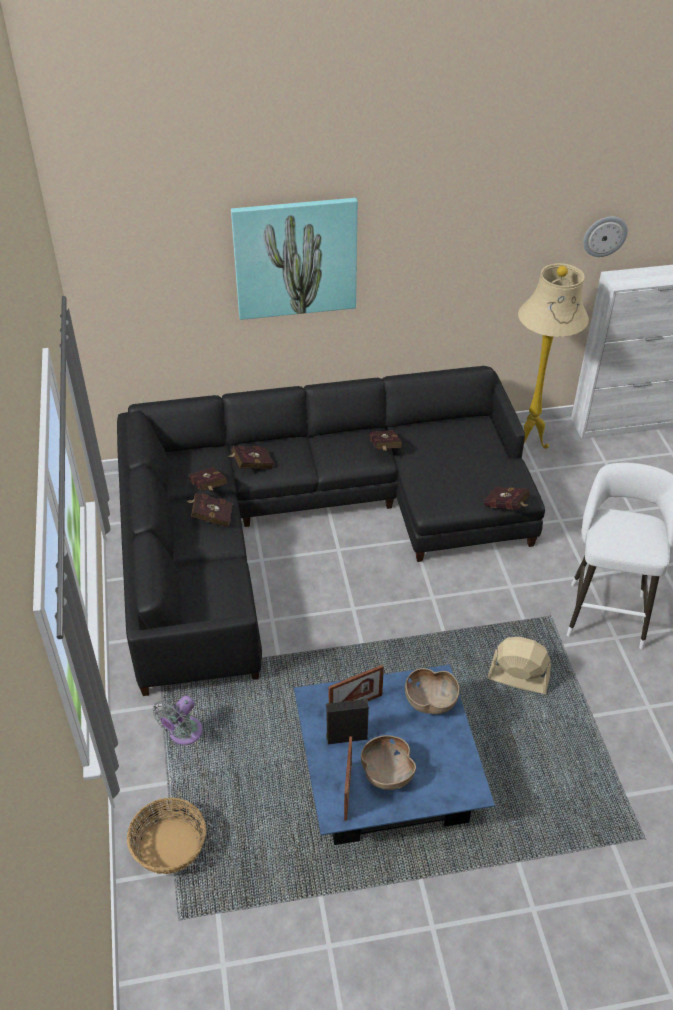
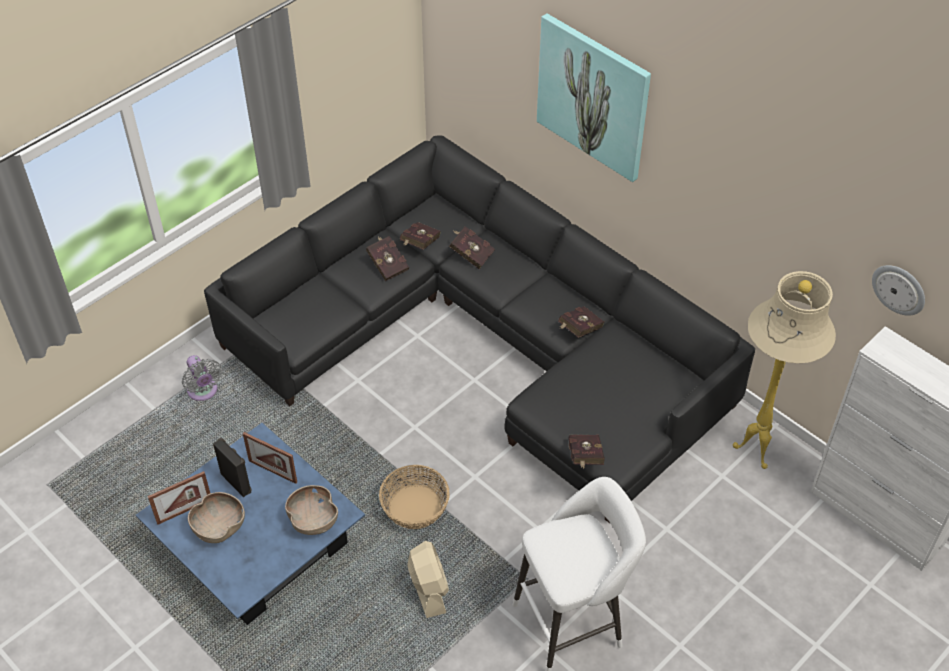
camera: 55 degrees right, 5 degrees up
(169, 846) = (101, 443): basket -> basket (414, 507)
(183, 734) = (203, 392): grey fan -> grey fan turned 120 degrees counterclockwise

